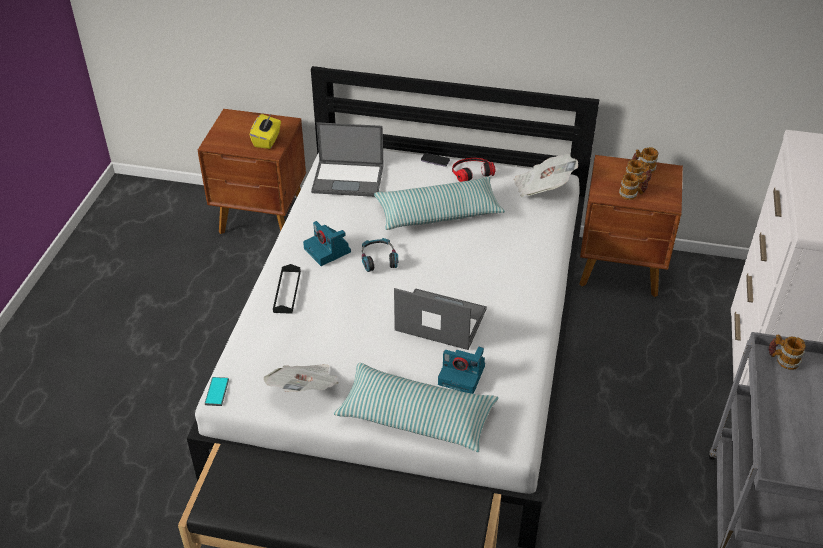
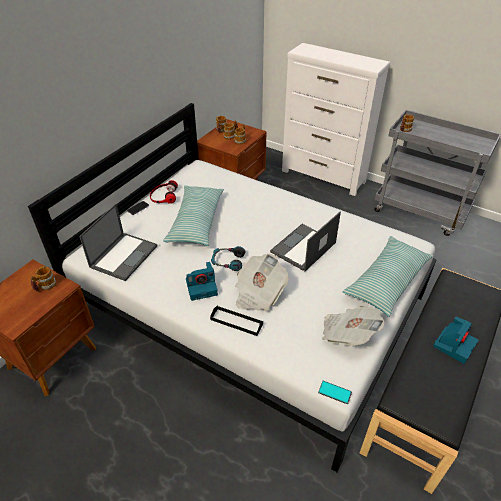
camera: 70 degrees left, 0 degrees up
(267, 140) = (45, 286): yellow tissue box -> mug
(463, 375) = (356, 251): camera -> camera (454, 345)
(542, 188) = (203, 172): newspaper -> newspaper (258, 293)

